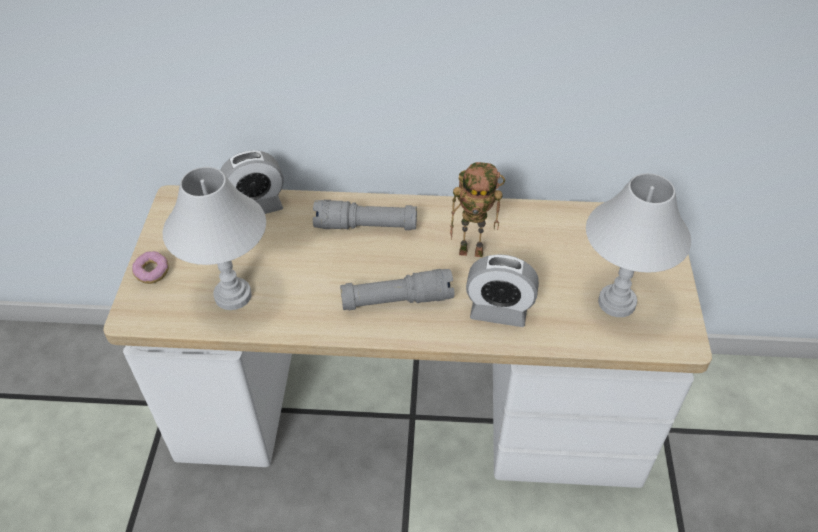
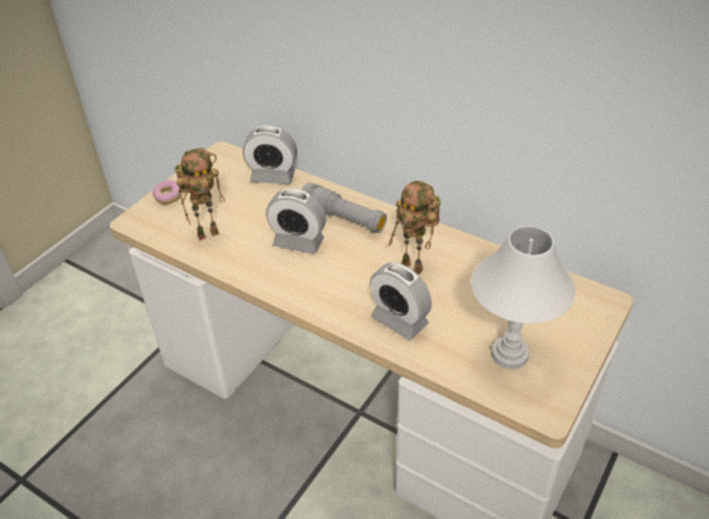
camera: 30 degrees right, 5 degrees down
(233, 296) = (209, 233): white table lamp -> toy robot
(339, 269) = (298, 242): none -> alarm clock
(397, 300) = (324, 281): grey flashlight -> none

